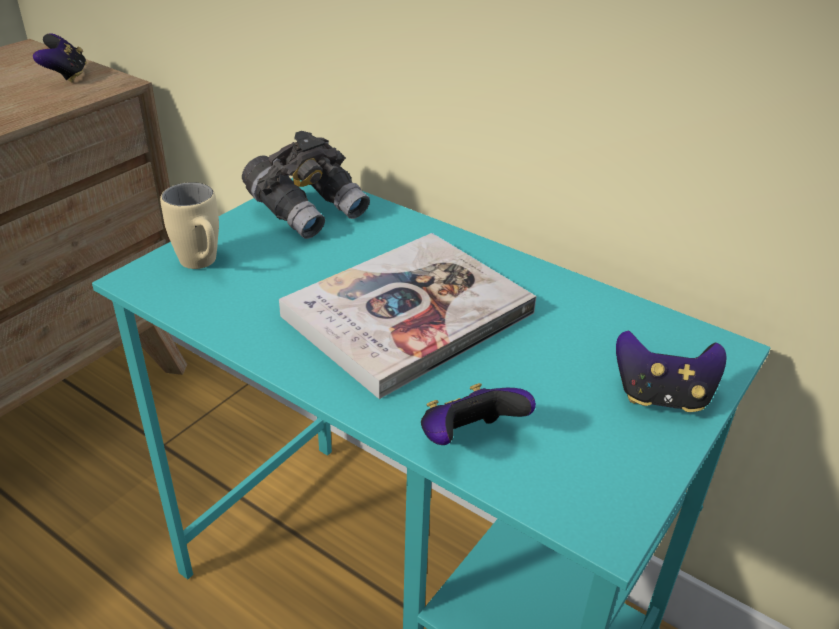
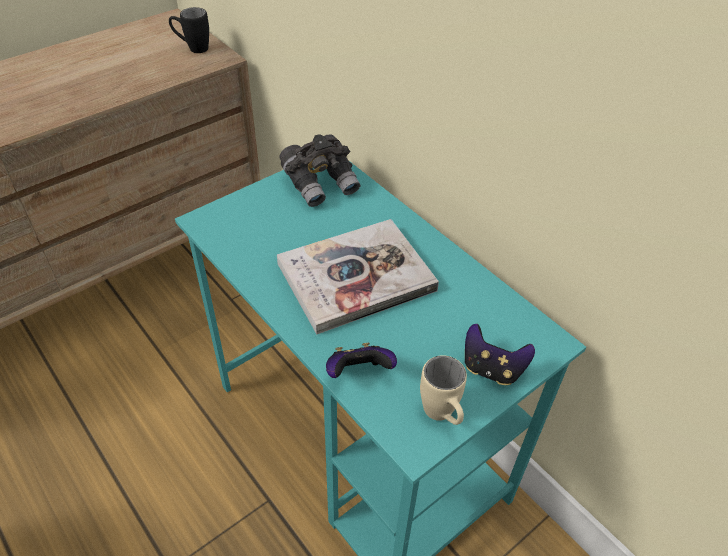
camera: 15 degrees right, 10 degrees up
(66, 76) = (192, 48): game controller -> black mug
(202, 265) = (242, 217): beige mug -> beige mug (442, 416)

